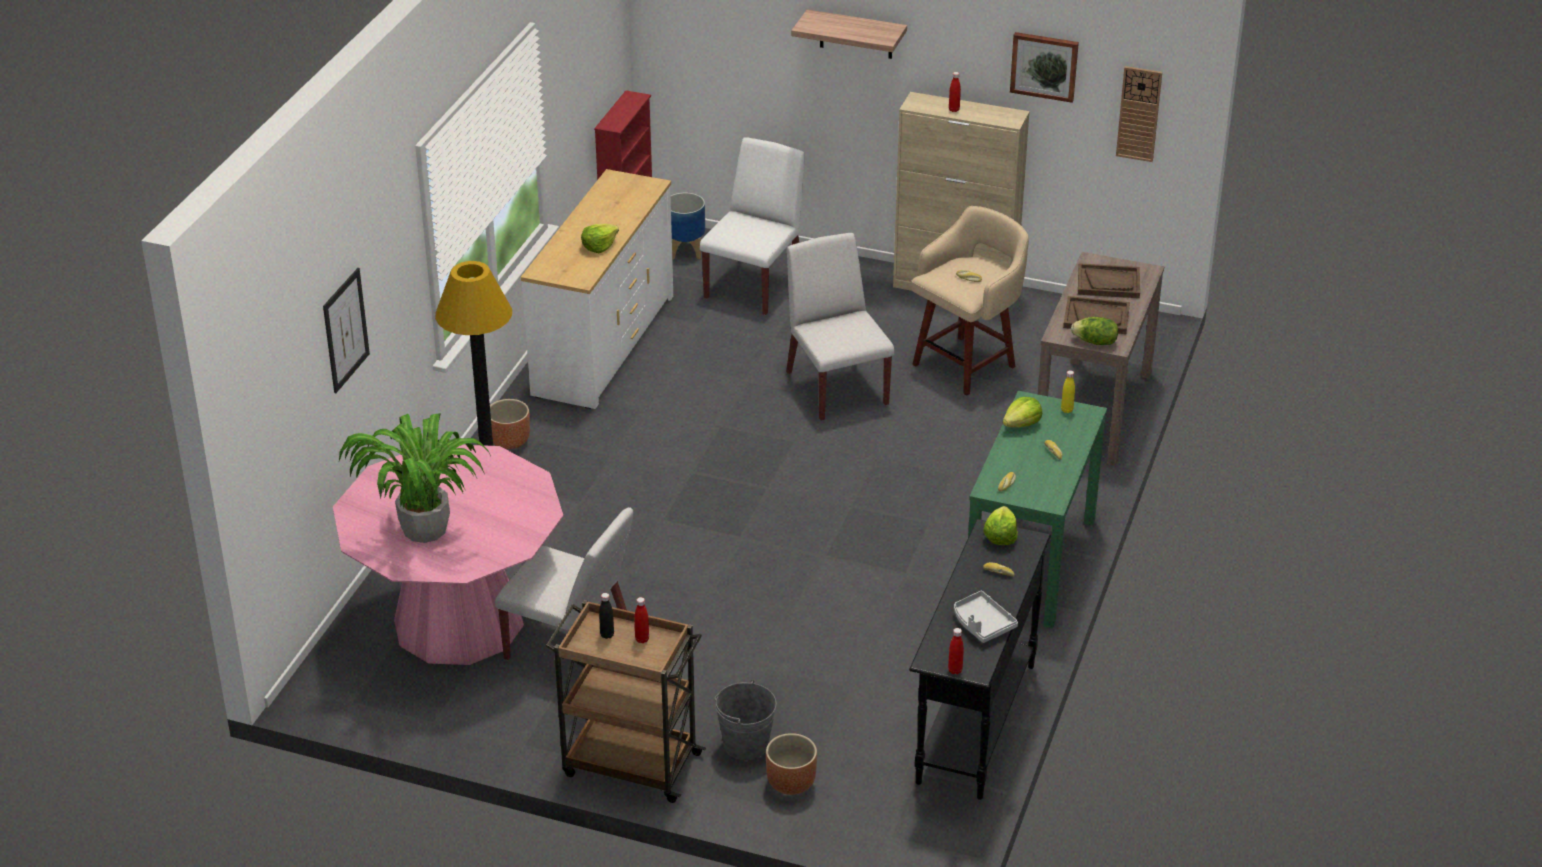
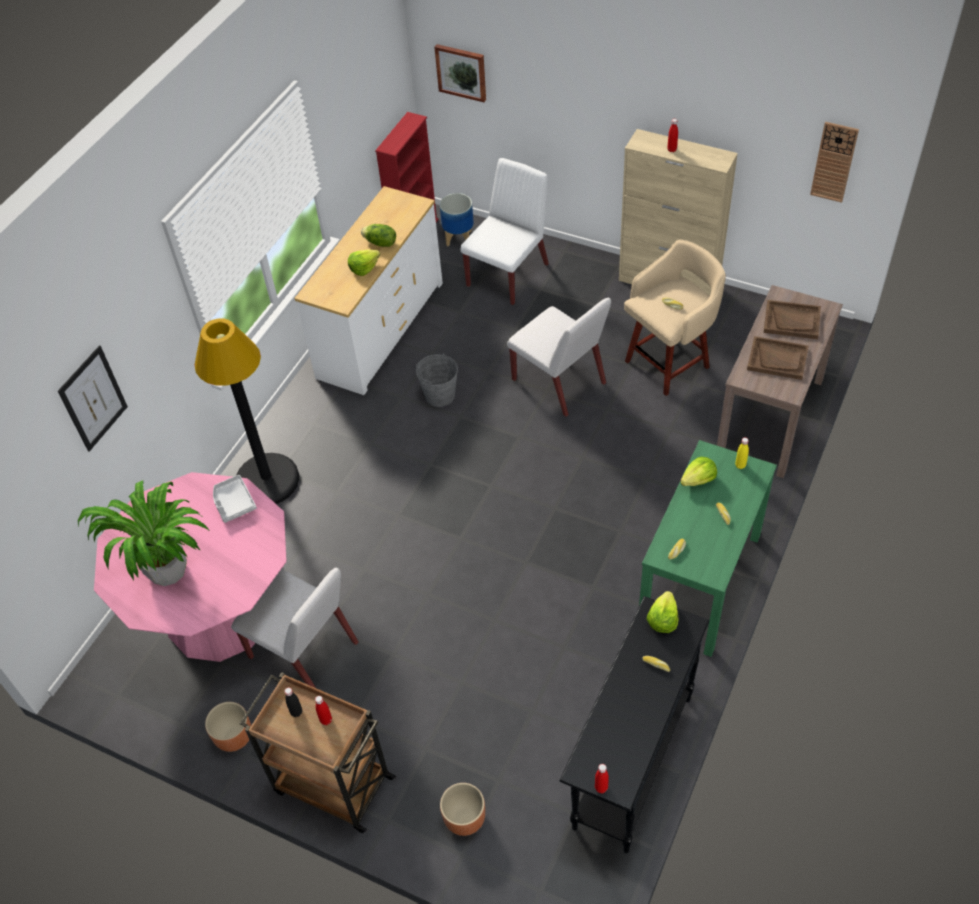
camera: 10 degrees right, 15 degrees up
(509, 442) = (291, 425): brown planter -> brown planter (233, 737)
(746, 744) = (432, 770): grey bucket -> grey bucket (440, 395)
(836, 387) = (559, 382): white chair -> white chair turned 150 degrees clockwise
(856, 34) = (592, 78): shelf -> none
(982, 624) = (633, 729): grey tray -> grey tray (233, 503)
(1044, 66) = (753, 116): picture -> picture (461, 72)
(1095, 342) = (773, 388): lettuce -> lettuce (380, 243)

